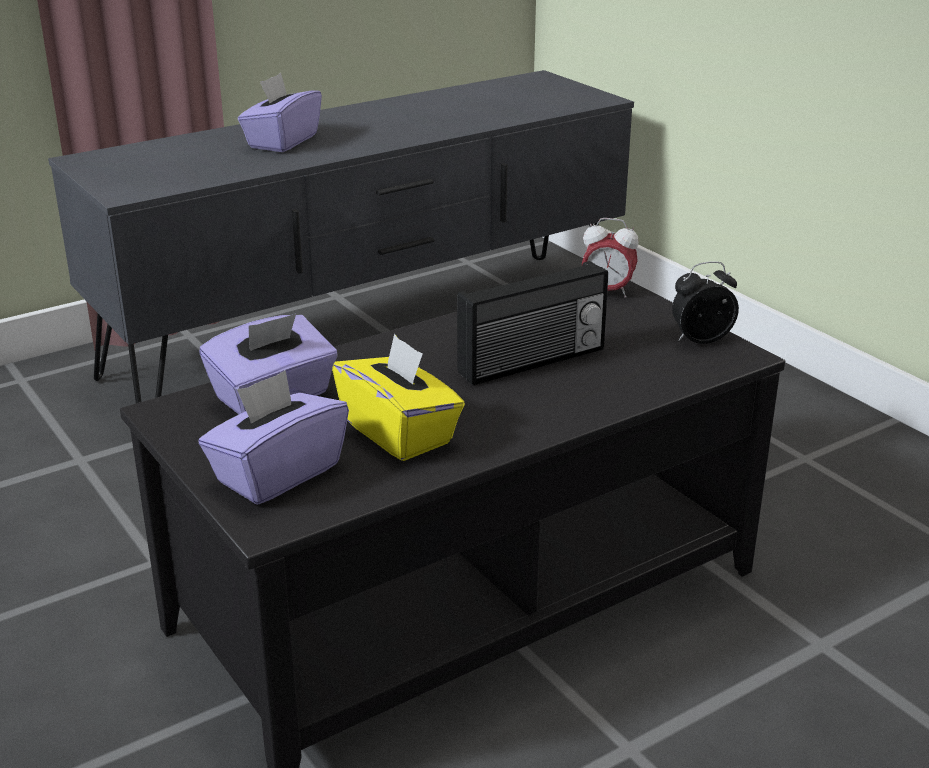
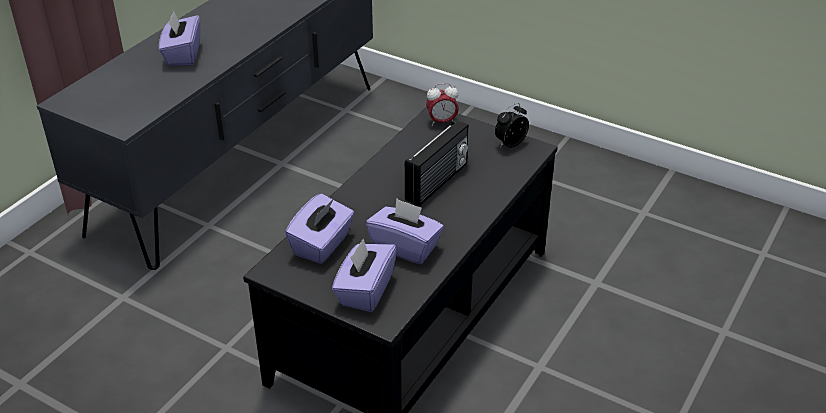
camera: 25 degrees left, 10 degrees up
(399, 432) = (405, 247): yellow tissue box -> purple tissue box

